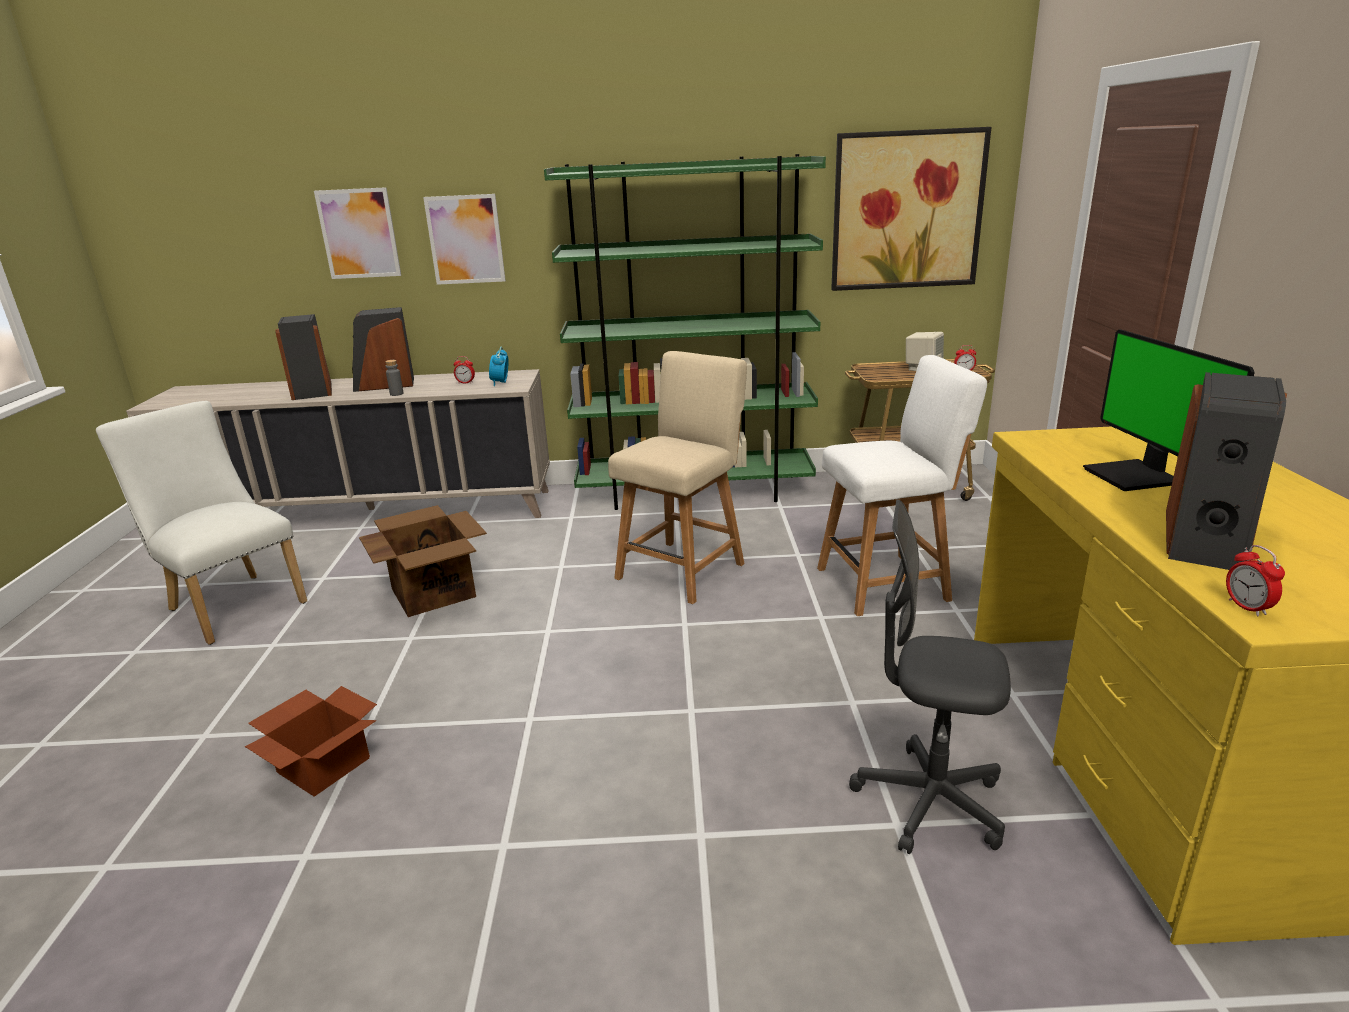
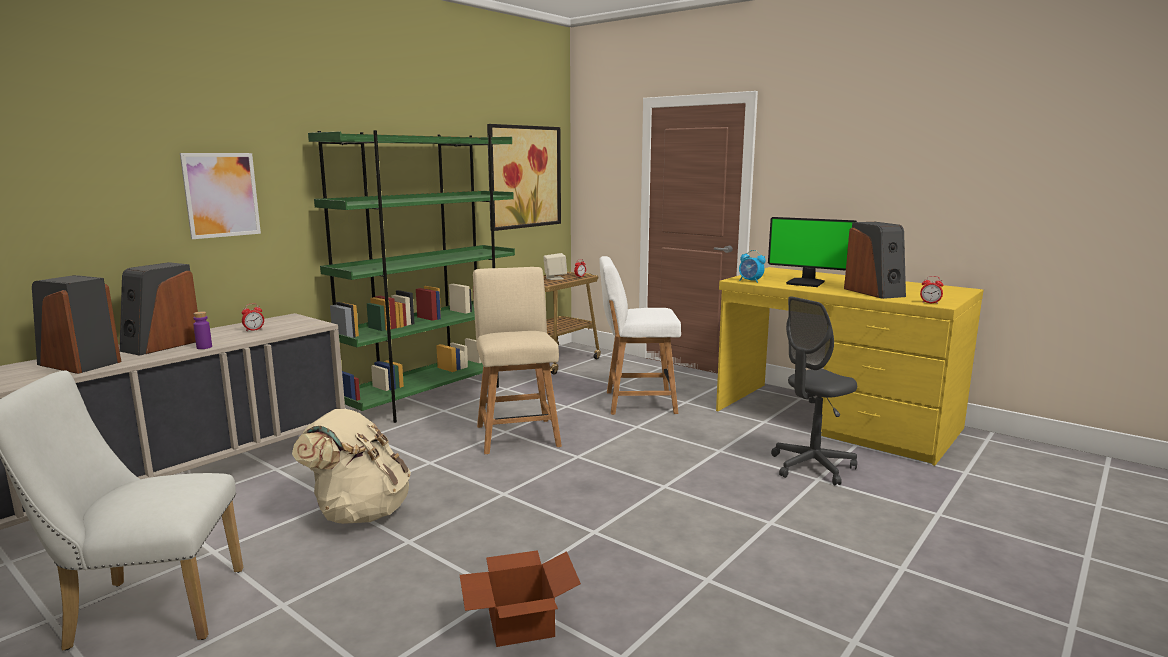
camera: 50 degrees left, 10 degrees down
(358, 233) = (102, 188): picture -> none
(396, 394) = (204, 347): grey bottle -> purple bottle
(433, 592) = (359, 513): cardboard box -> beige backpack
(500, 383) = (291, 324): alarm clock -> alarm clock (750, 281)
(888, 583) = (636, 402): white chair -> white chair turned 120 degrees counterclockwise

